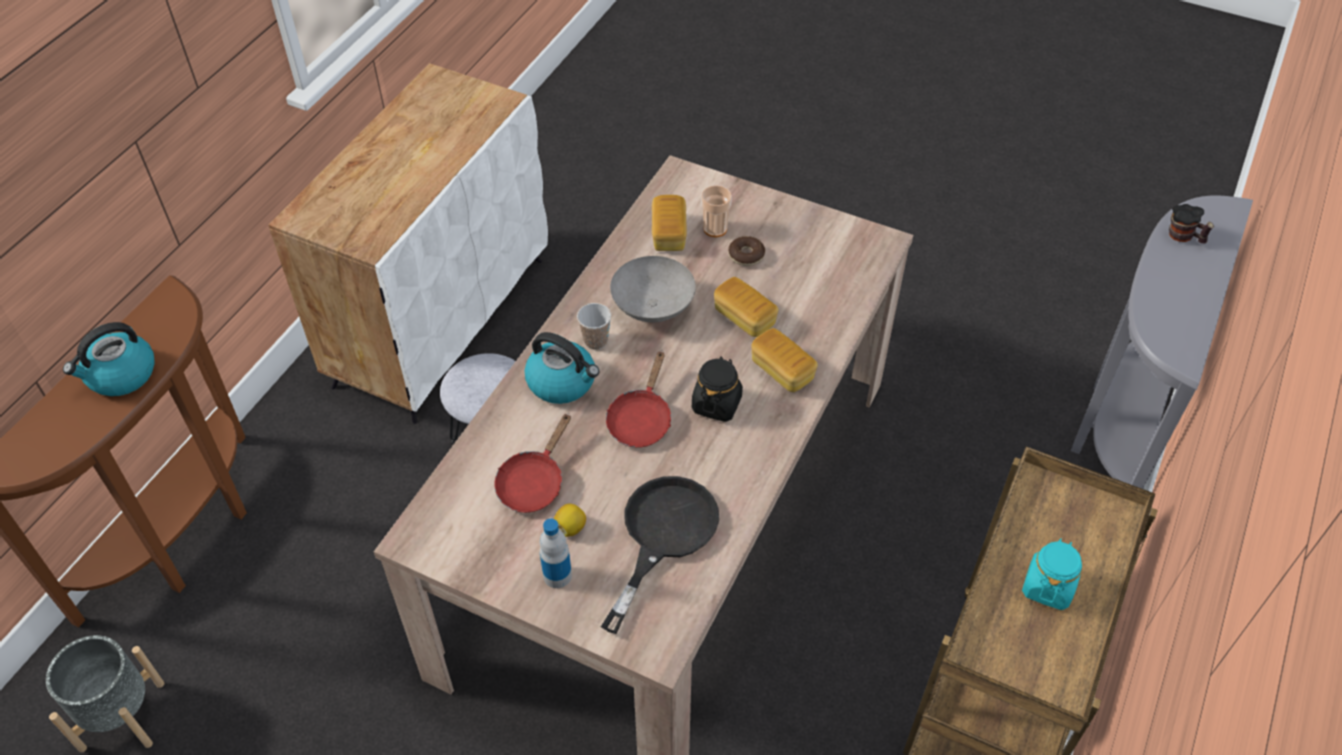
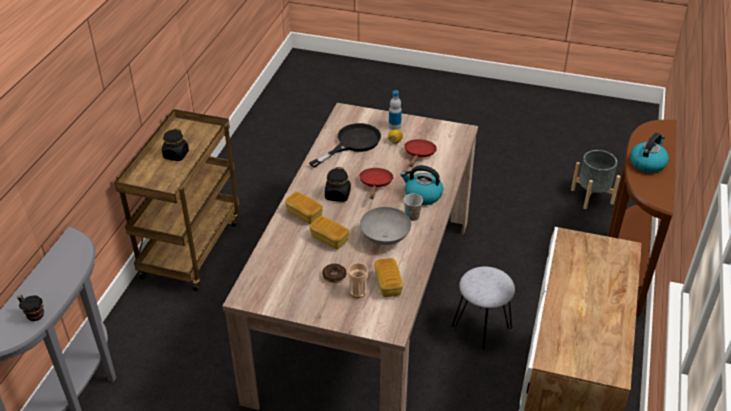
camera: 170 degrees right, 10 degrees down
(662, 536) = (352, 143): black frying pan -> black frying pan turned 150 degrees counterclockwise
(1048, 586) = (176, 155): turquoise jar -> black jar

